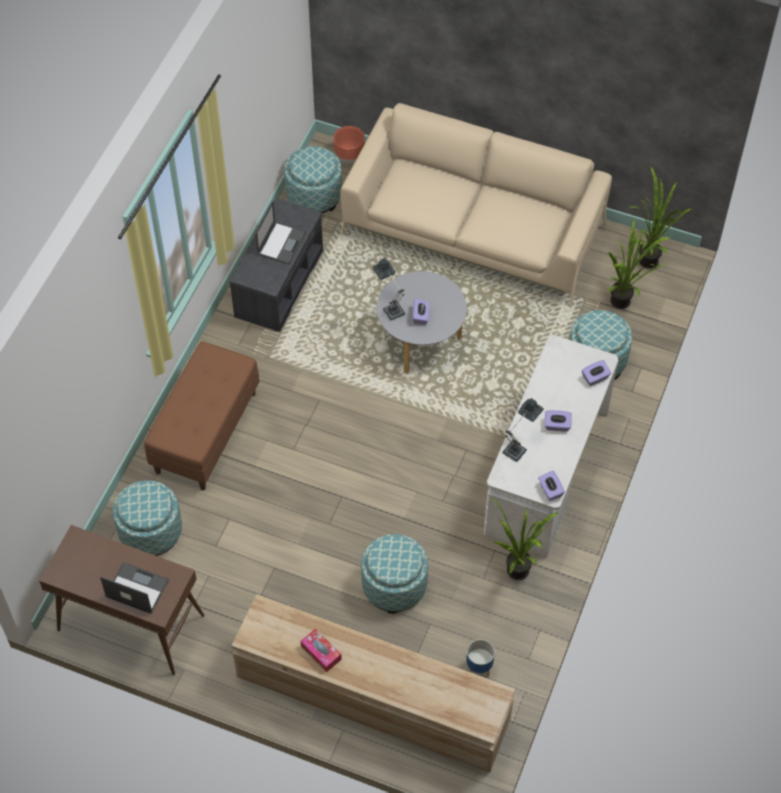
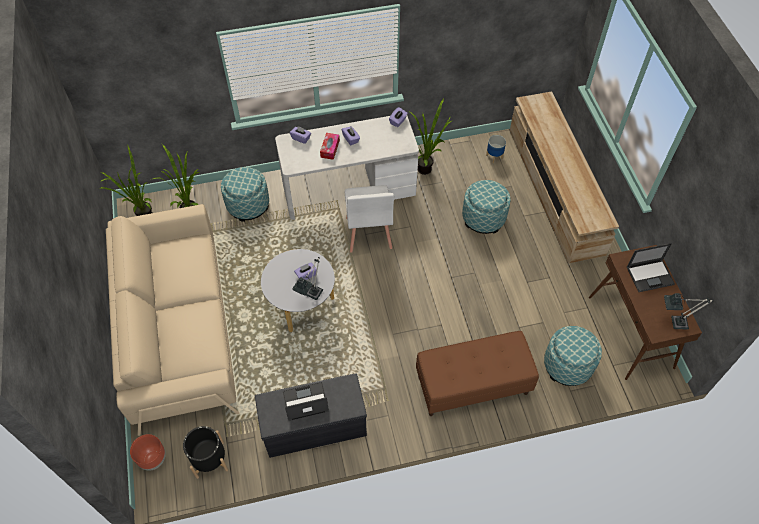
camera: 125 degrees left, 0 degrees up
(136, 588) = (650, 275): laptop -> laptop turned 90 degrees counterclockwise
(314, 195) = (210, 459): ottoman -> black planter
(321, 653) = (580, 183): tissue box -> tissue box (330, 149)
(465, 453) = (368, 233): none -> white chair
(517, 448) = (382, 149): table lamp -> table lamp (674, 323)

